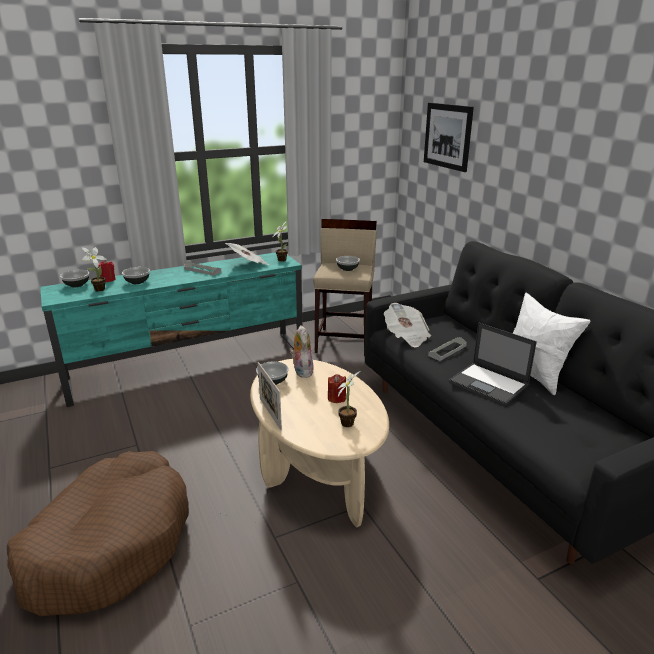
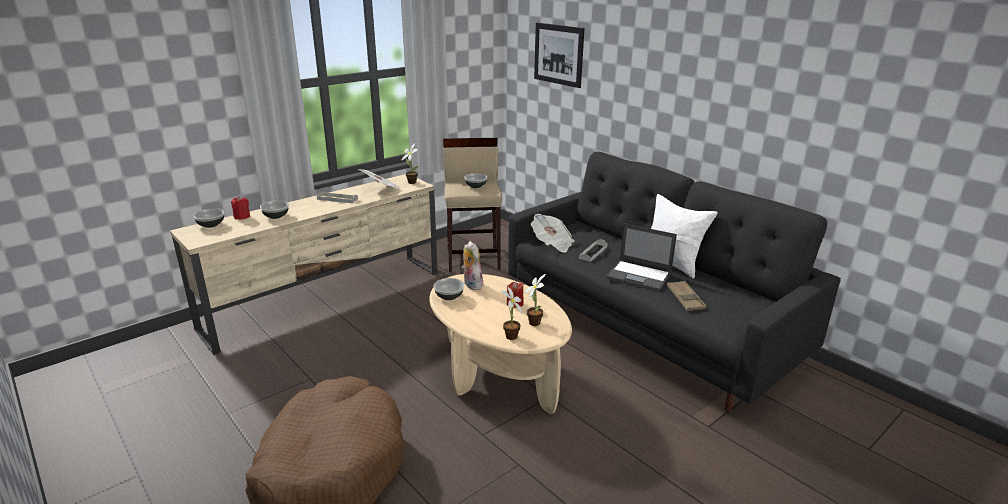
camera: 15 degrees left, 0 degrees up
(98, 290) = (239, 228): potted plant -> potted plant (510, 338)
(190, 366) = (327, 299): turquoise tv stand -> beige tv stand
(270, 413) = (462, 324): picture frame -> none
(534, 419) = (685, 299): none -> brown tray

